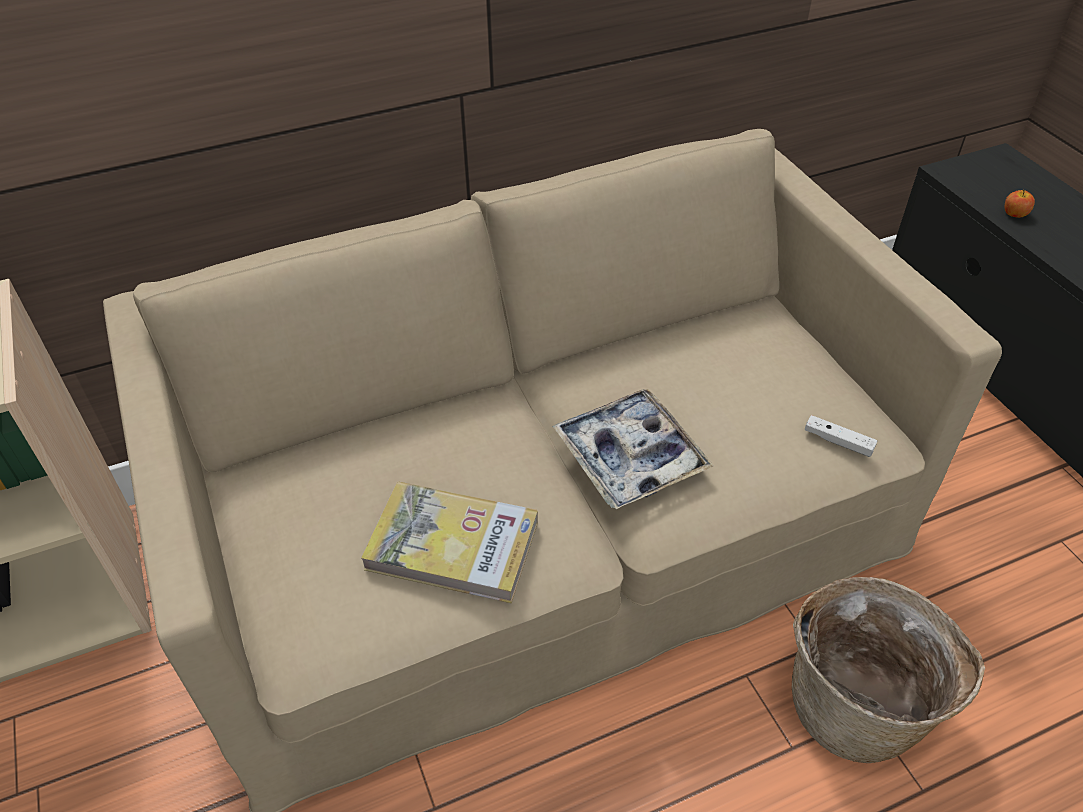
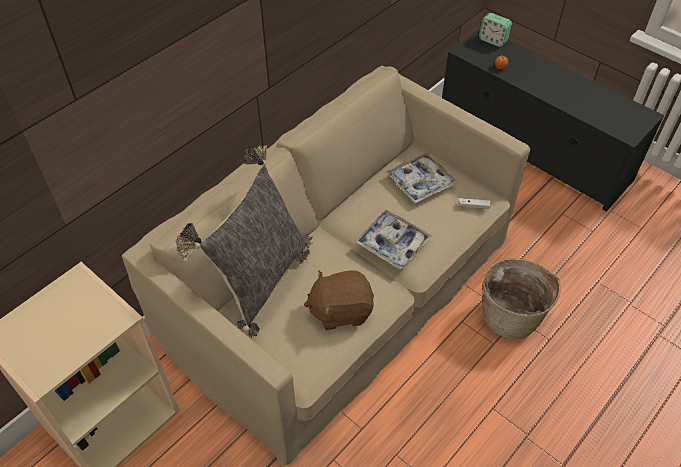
camera: 25 degrees left, 5 degrees up
(332, 449) = (258, 287): none -> pillow
(452, 545) = (340, 310): book -> brown plush toy
(749, 365) = (420, 182): none -> tray
(1020, 168) = (493, 40): none -> alarm clock

